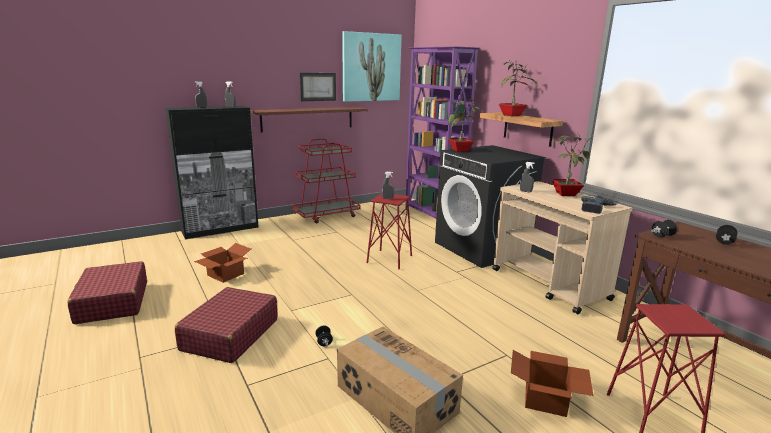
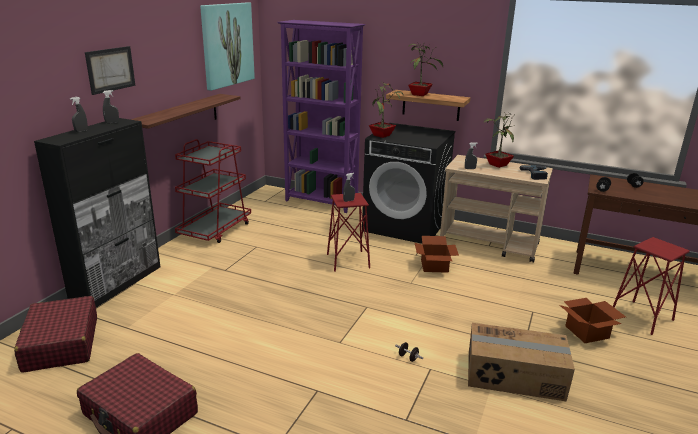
camera: 35 degrees left, 5 degrees up
(224, 274) = (216, 334): cardboard box -> cardboard box (434, 266)
(230, 335) = (323, 388): red suitcase -> red suitcase (61, 344)
(318, 86) = (183, 77): picture -> picture (110, 69)

